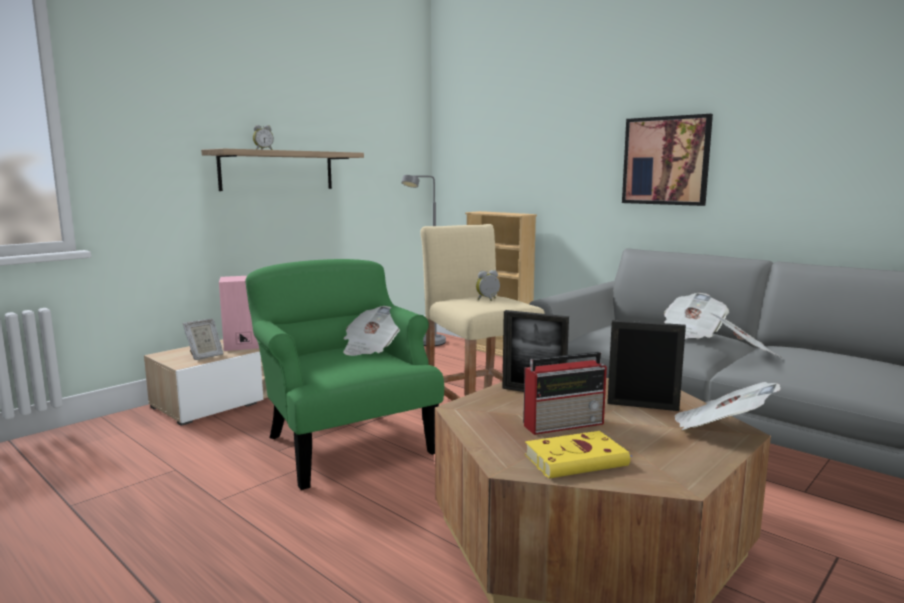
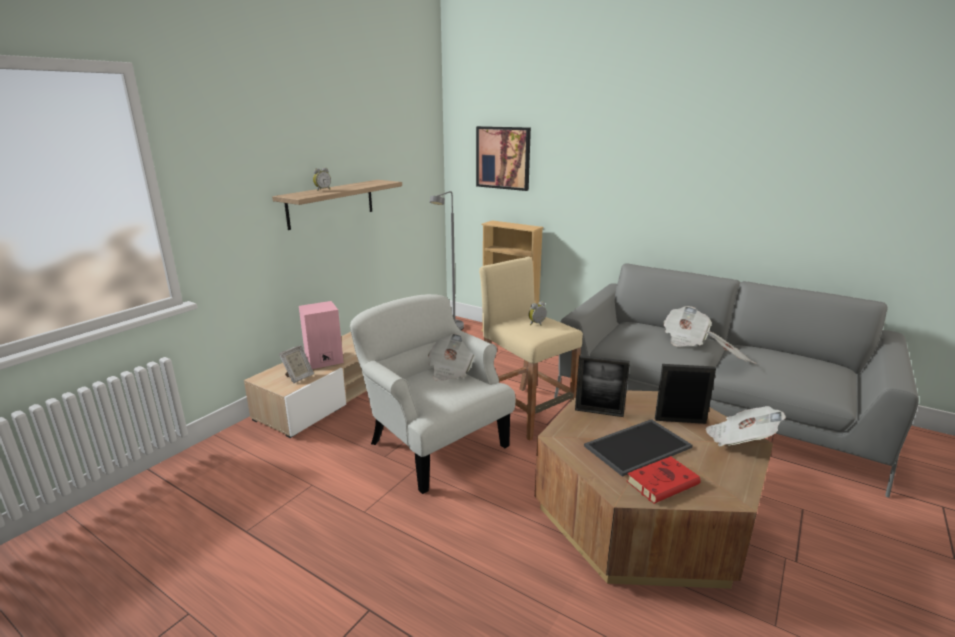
camera: 10 degrees left, 10 degrees up
(345, 443) = (434, 444): green armchair -> white armchair
(565, 424) = (637, 446): radio -> tray
(578, 460) = (663, 482): yellow book -> red book
(666, 161) = (655, 193): picture -> picture (503, 158)

